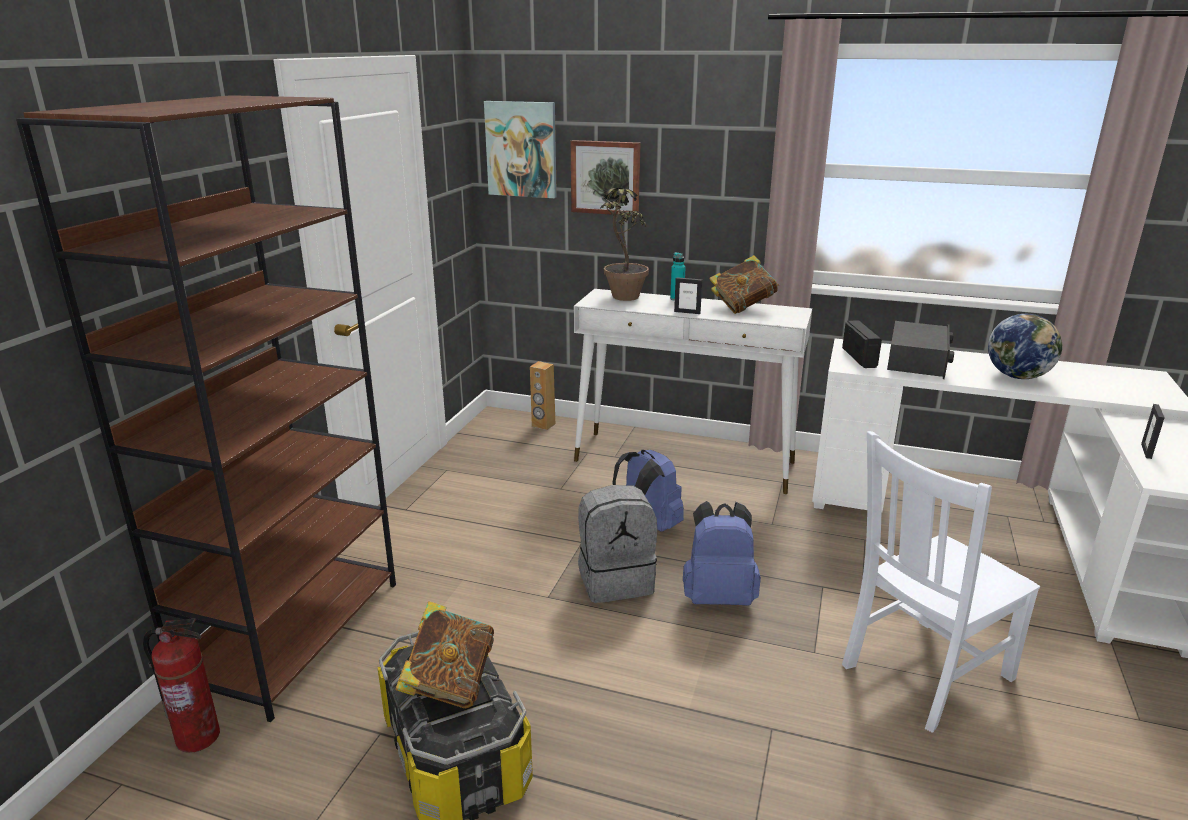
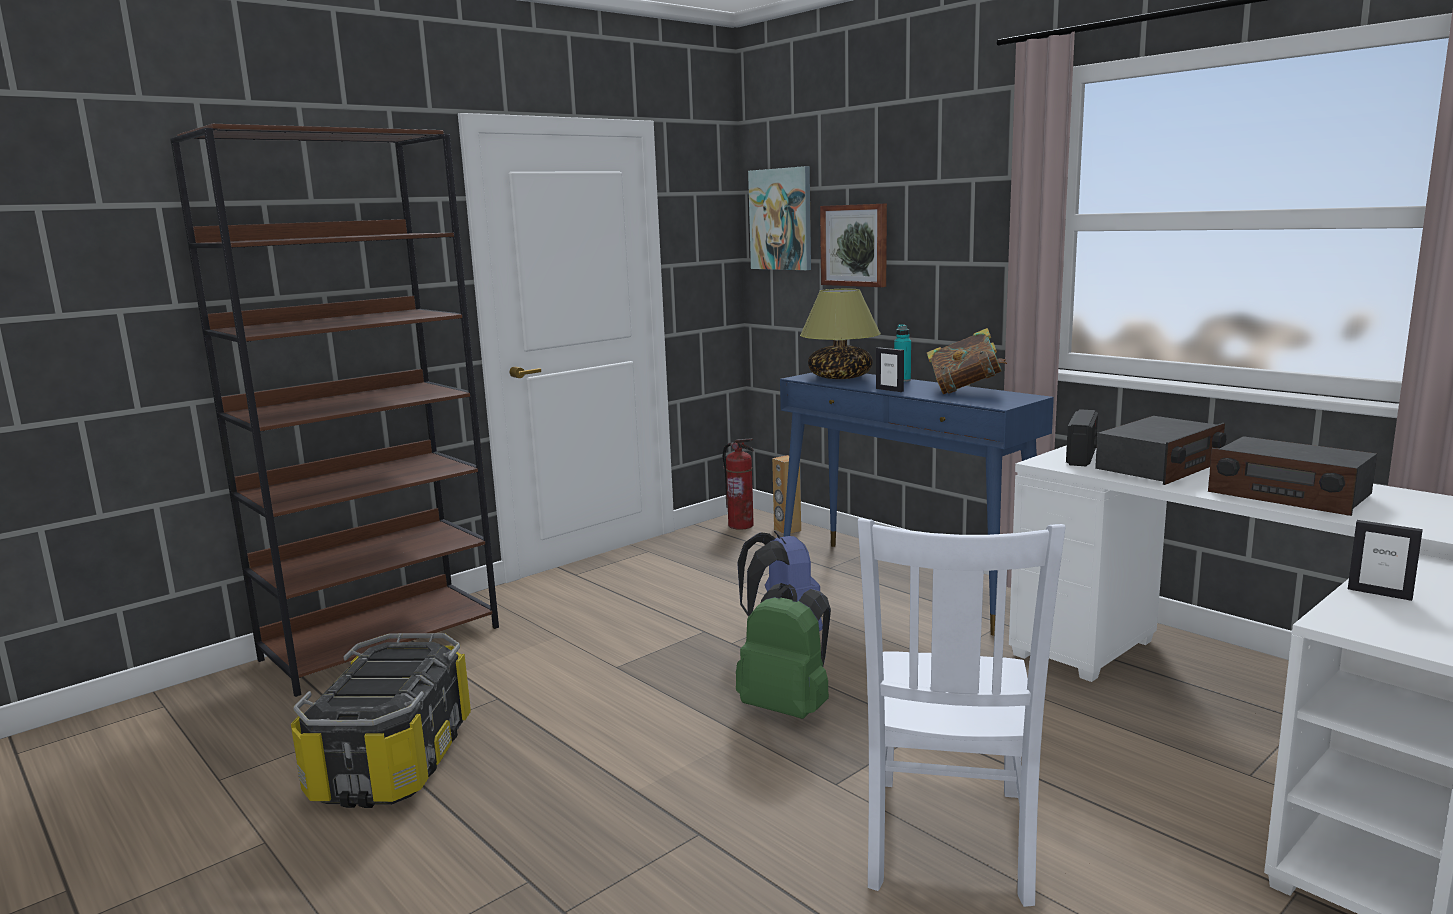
camera: 30 degrees right, 10 degrees down
(199, 736) = (241, 692): fire extinguisher -> fire extinguisher (741, 525)
(449, 684) = (384, 674): book -> none
(616, 580) = (698, 669): grey backpack -> none
(621, 299) = (839, 377): potted plant -> table lamp
(685, 461) = (905, 585): white console table -> blue console table
(718, 596) = (788, 708): blue backpack -> green backpack
(923, 673) = (948, 842): white chair -> white chair turned 75 degrees counterclockwise
(1018, 376) = (1289, 494): globe -> radio
(1146, 451) = (1379, 593): picture frame -> picture frame turned 105 degrees counterclockwise

